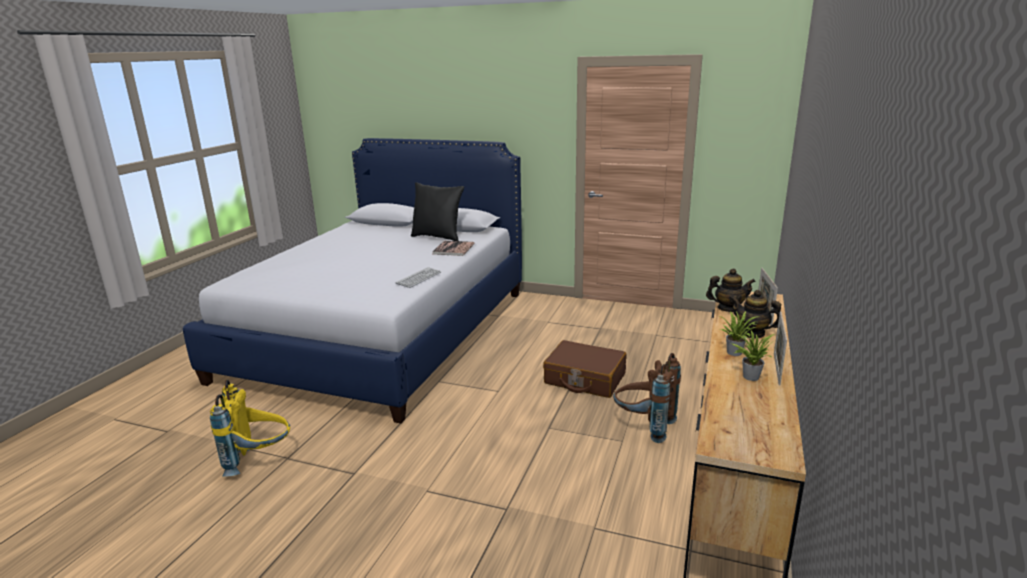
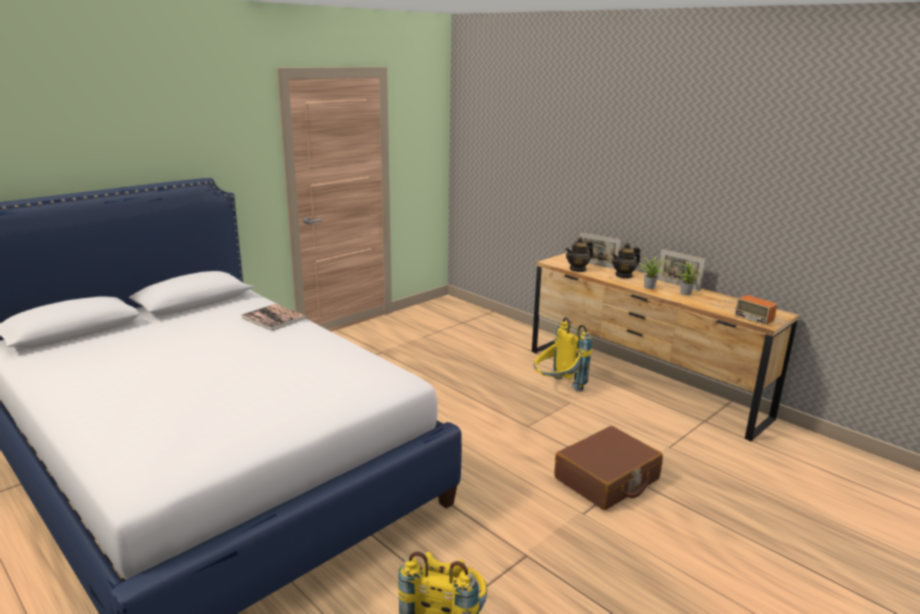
camera: 65 degrees left, 0 degrees up
(419, 278) = (346, 351): keyboard -> none
(438, 237) = (210, 317): black pillow -> none
(584, 379) = (464, 387): brown suitcase -> brown suitcase (607, 479)
(644, 426) = (557, 388): brown backpack -> yellow backpack
(728, 308) = (578, 269): teapot -> teapot turned 150 degrees counterclockwise
(742, 423) = (743, 311): none -> radio

